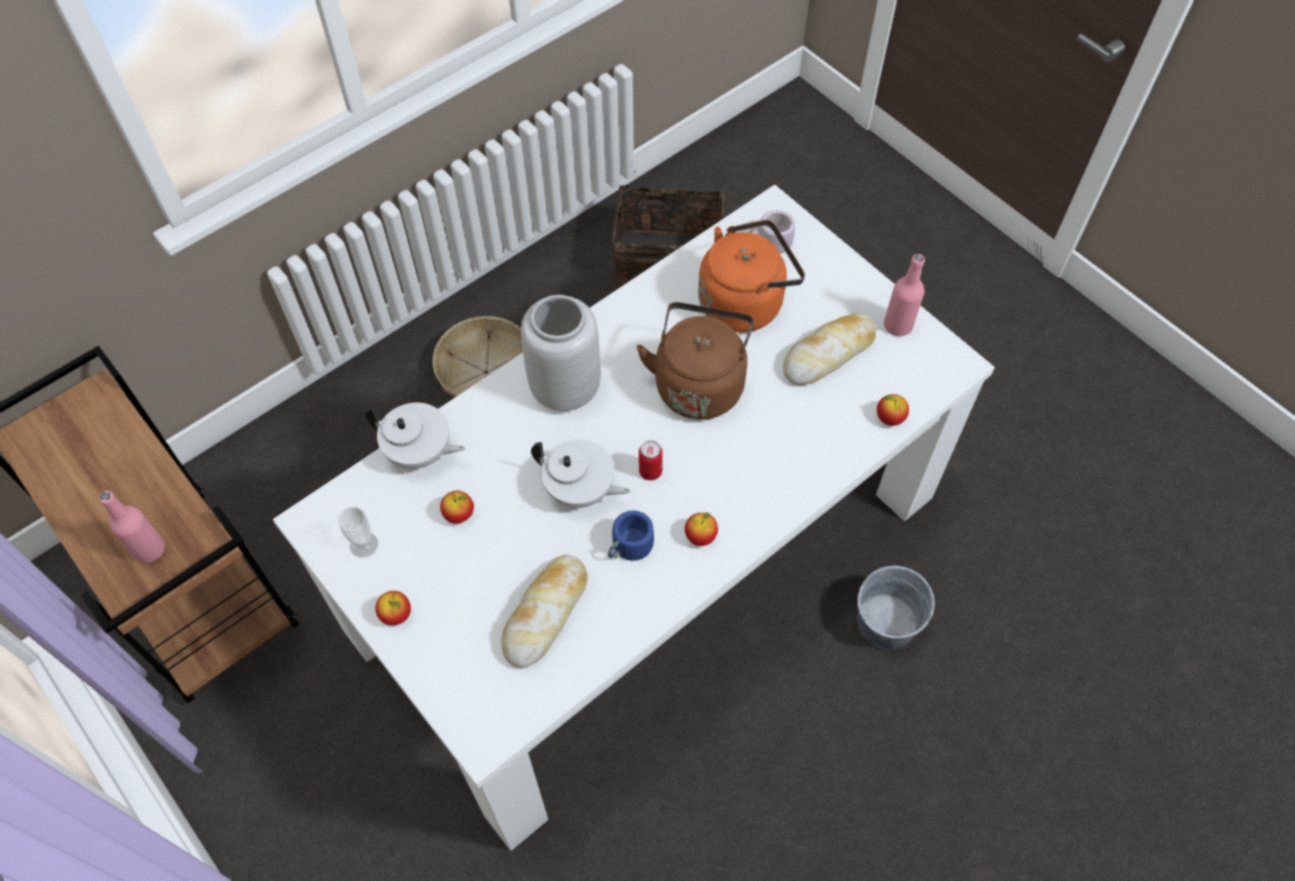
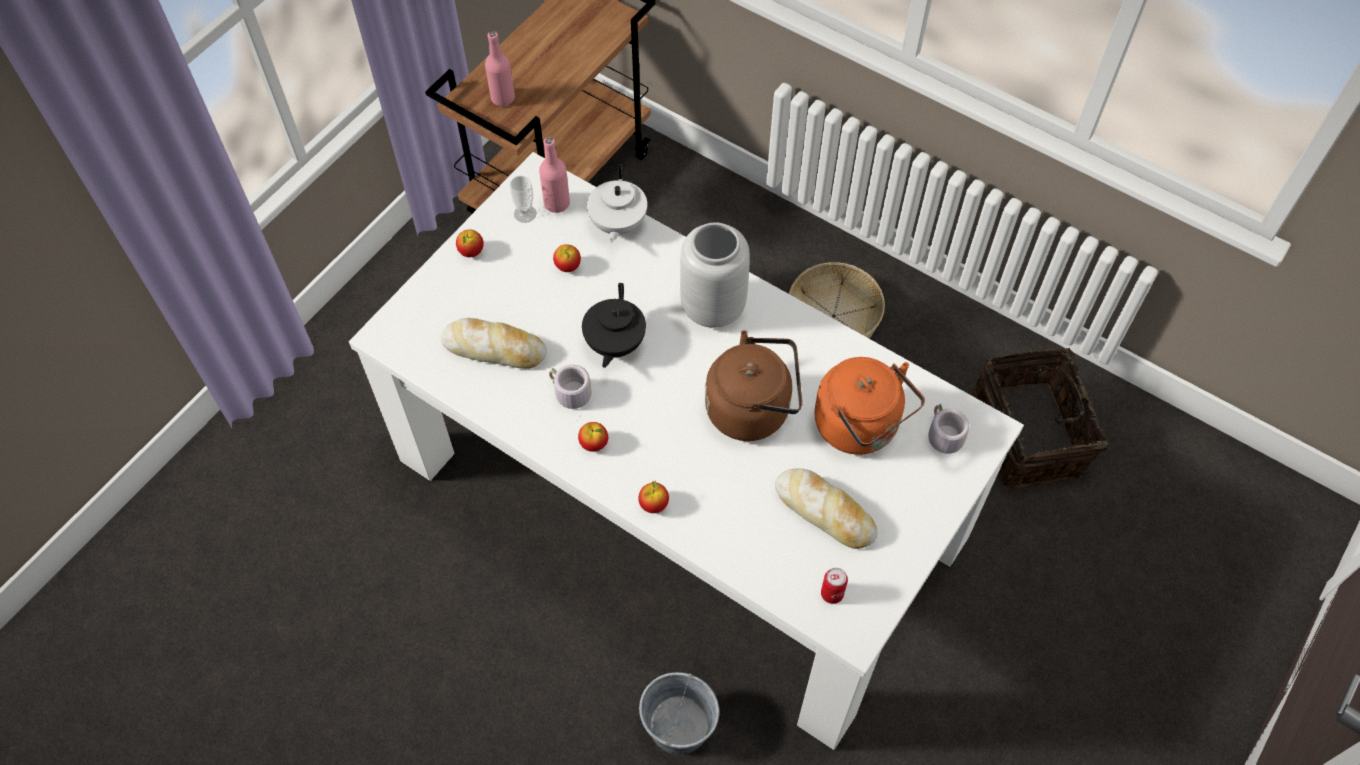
camera: 75 degrees right, 0 degrees up
(580, 490) = (614, 344): white teapot -> black teapot
(631, 548) = (568, 394): blue mug -> grey mug
(650, 471) = (648, 391): can -> can (832, 593)
(889, 418) = (767, 579): apple -> apple (654, 504)
(898, 325) = (883, 570): pink bottle -> pink bottle (557, 203)

